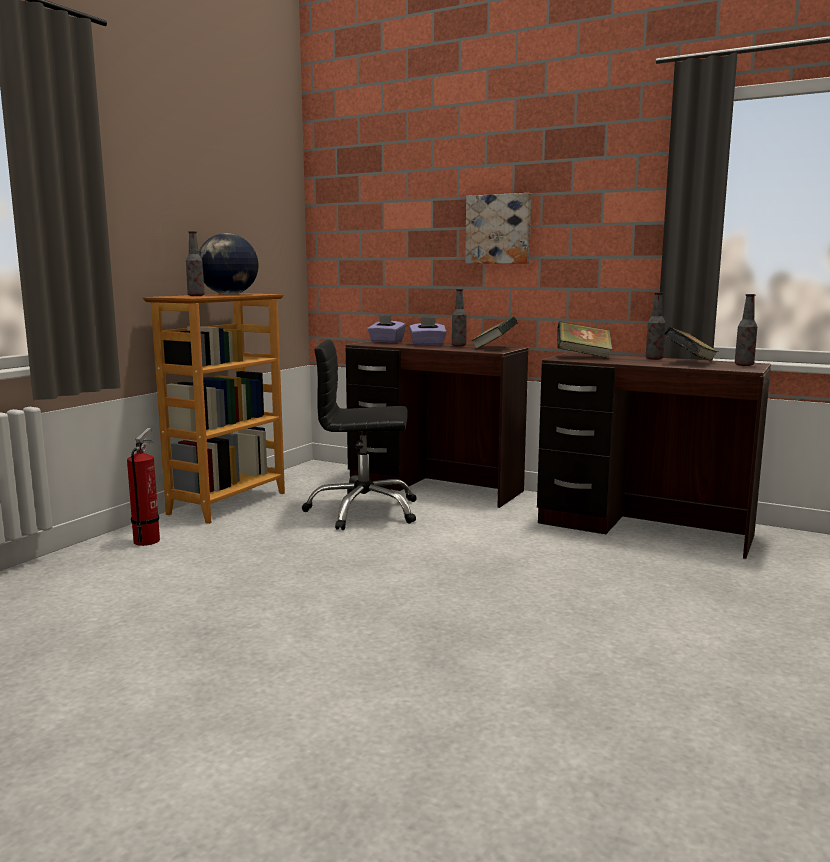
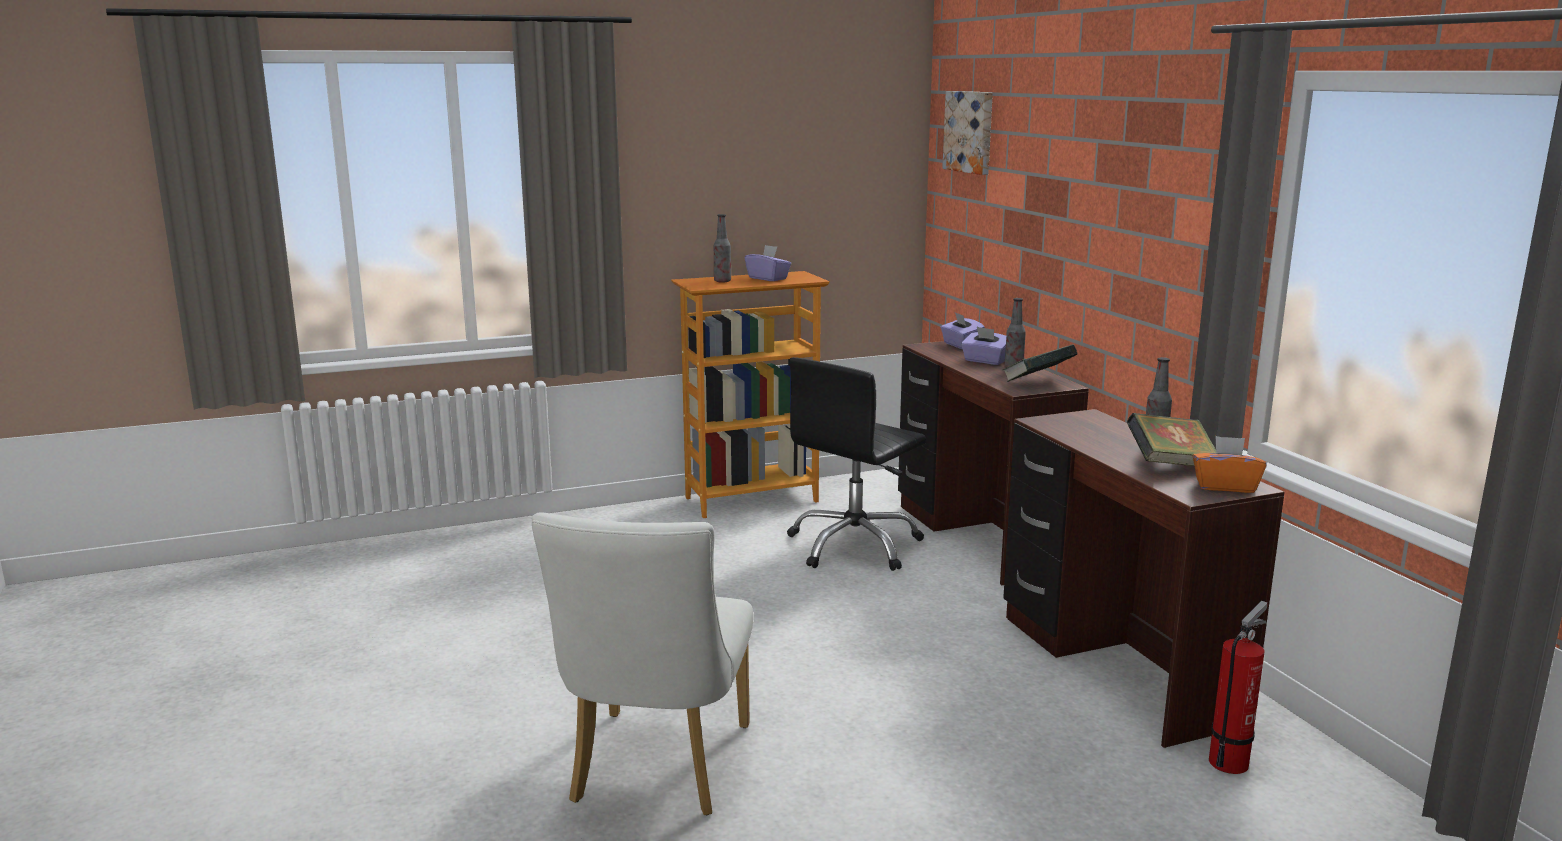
camera: 40 degrees right, 5 degrees up
(148, 540) = (636, 521): fire extinguisher -> fire extinguisher (1231, 760)
(228, 294) = (768, 278): globe -> purple tissue box
(363, 511) = (854, 546): black office chair -> black office chair turned 90 degrees counterclockwise
(499, 229) = (1076, 225): picture -> picture (970, 131)
(518, 701) = (656, 771): none -> white chair
(583, 356) = (1081, 422): book -> none
(744, 365) = (1225, 486): bottle -> orange tissue box

